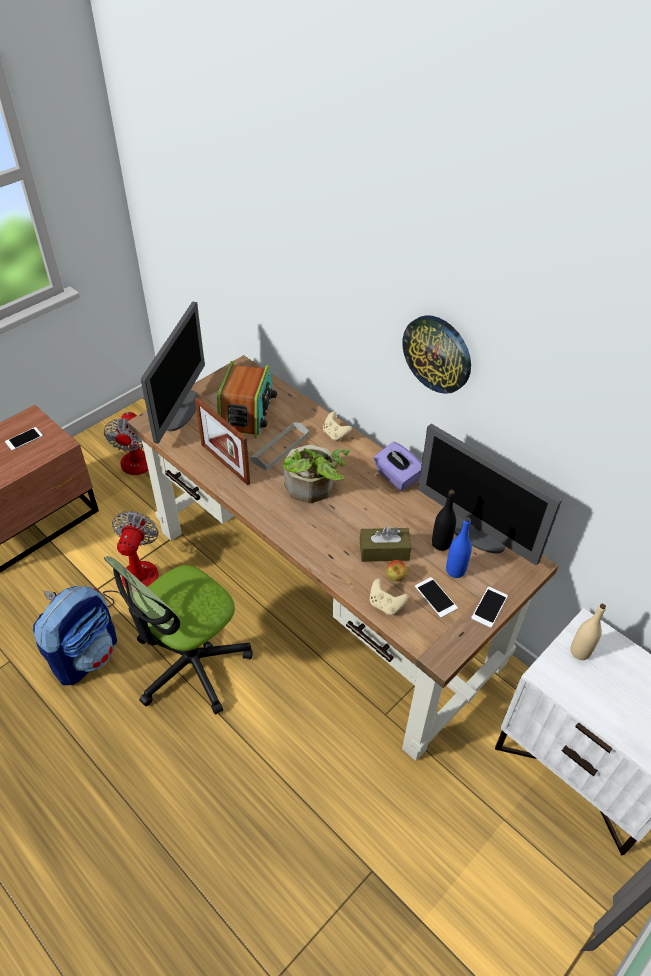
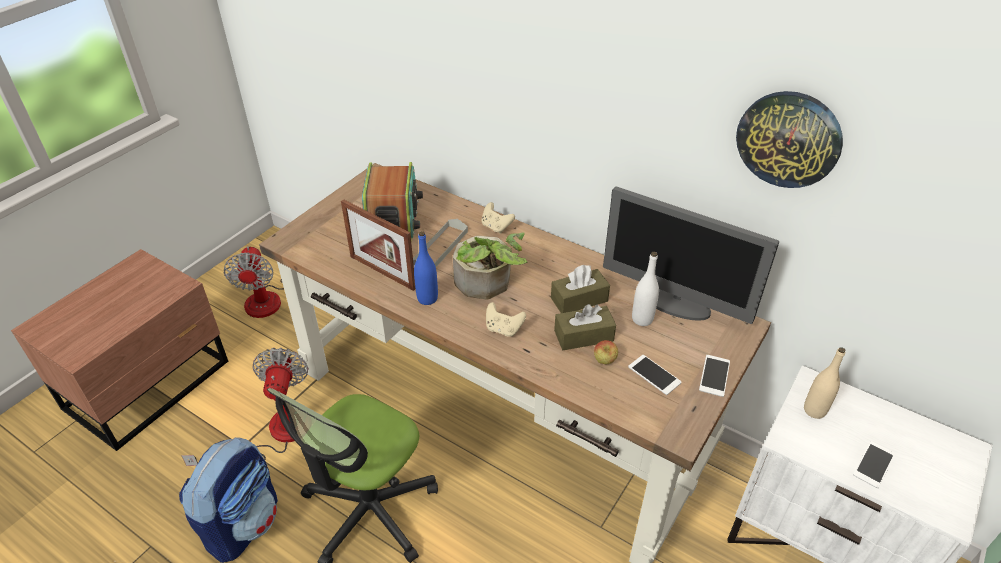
camera: 10 degrees left, 5 degrees down
(24, 439) = (134, 286): phone -> phone (873, 464)
(181, 410) = (318, 225): monitor -> none
(385, 605) = (602, 391): beige game controller -> beige game controller (503, 329)
(390, 516) = (579, 299): none -> brown tissue box
(396, 477) = (574, 259): purple tissue box -> none
(437, 353) = (610, 110): wall clock -> wall clock (788, 139)
(441, 544) = (642, 319): black bottle -> white bottle
(455, 570) = (666, 344): blue bottle -> blue bottle (427, 298)

